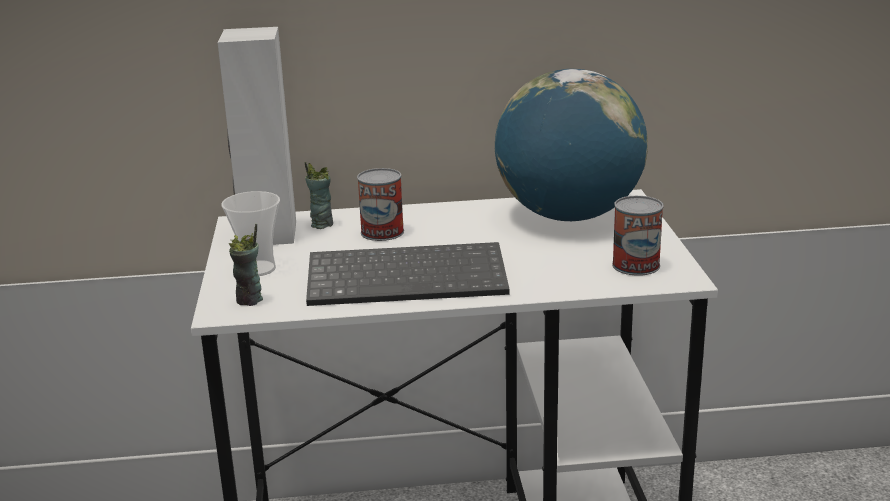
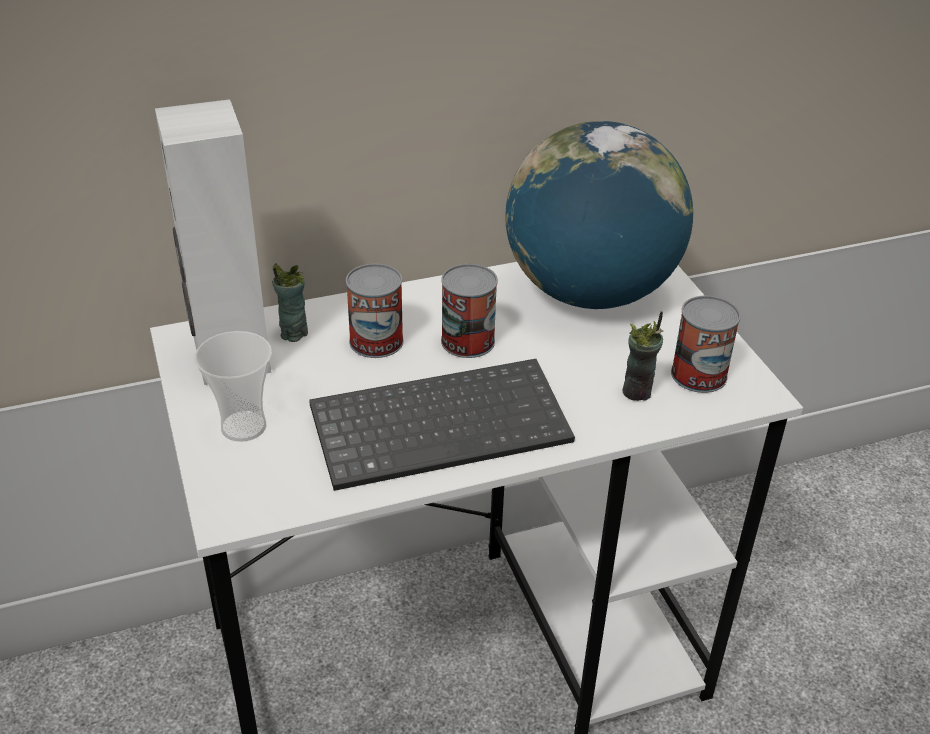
camera: 15 degrees left, 15 degrees up
(250, 300) = (256, 489): cup -> cup (637, 392)
(454, 236) = (468, 341): none -> can

